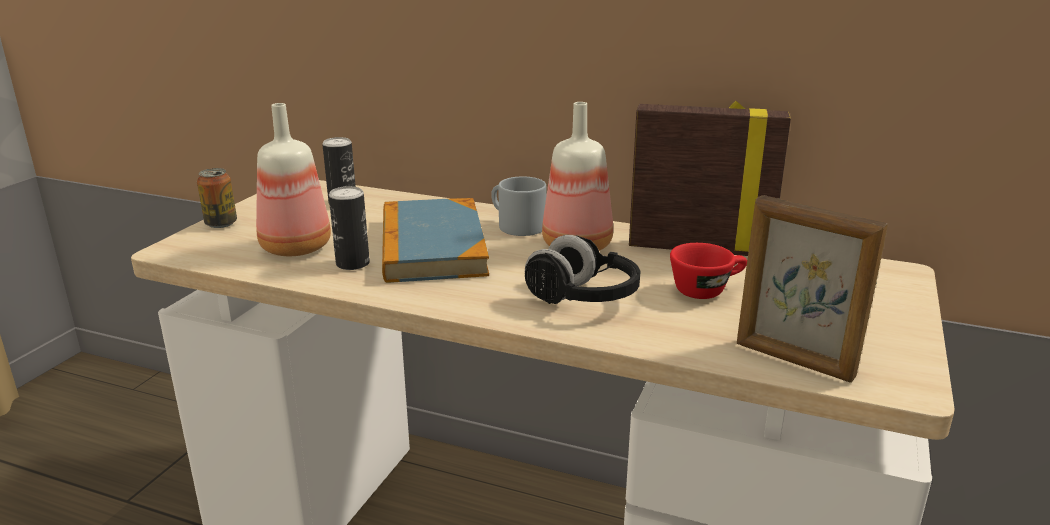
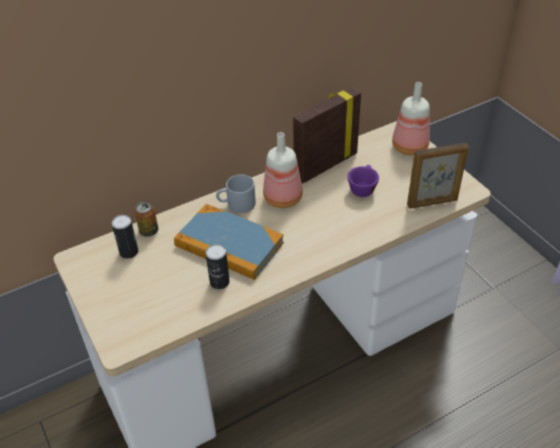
camera: 50 degrees left, 20 degrees up
(221, 223) = (100, 314): can -> can (149, 231)
(293, 248) = (173, 296): bottle -> bottle (409, 148)
(582, 298) = (334, 226): black headphones -> none
(706, 290) = (362, 188): red cup -> purple cup

